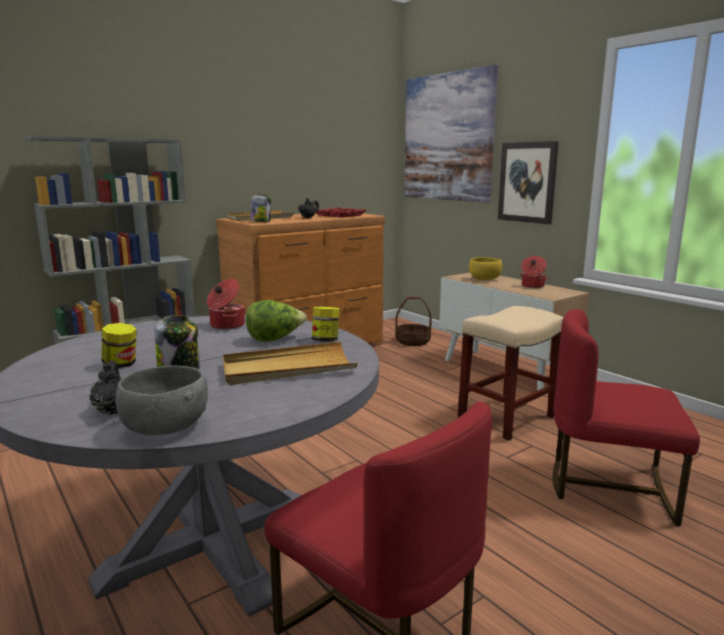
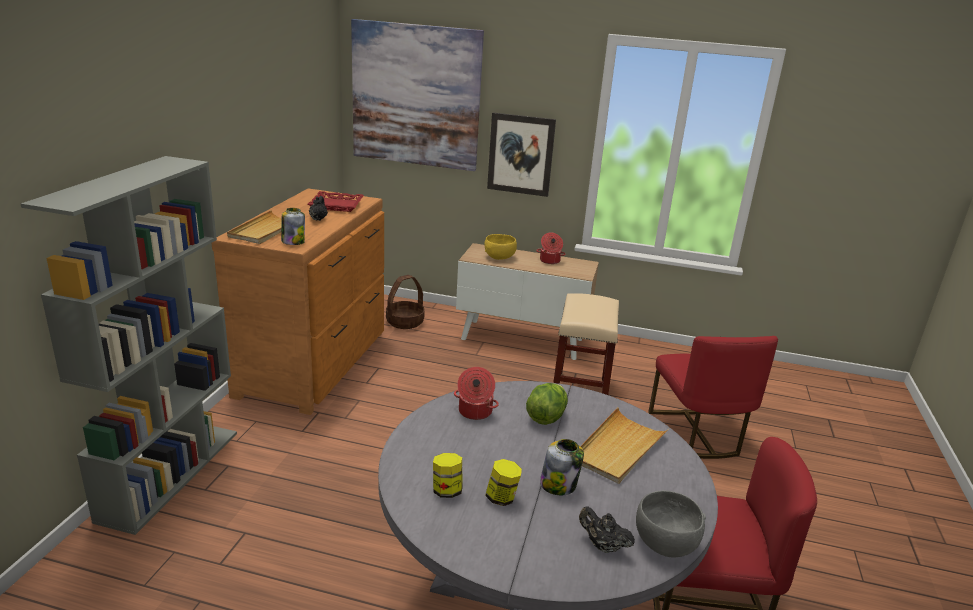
camera: 40 degrees left, 10 degrees up
(325, 341) = (583, 404): jar -> jar (447, 490)
(610, 487) = (697, 433): red chair -> red chair turned 75 degrees counterclockwise

